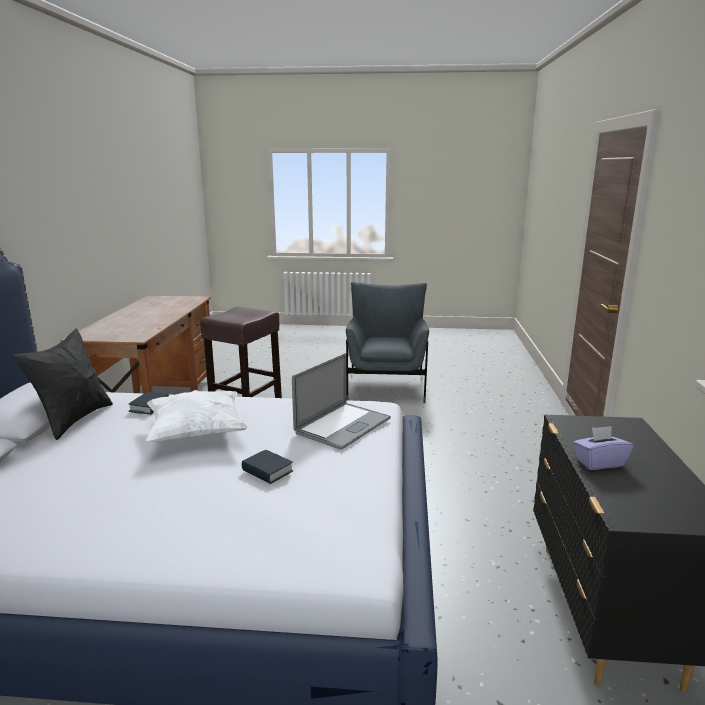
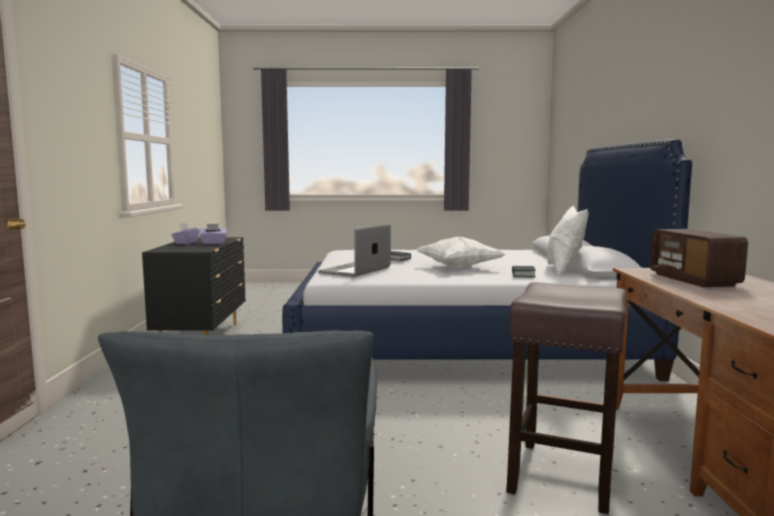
camera: 175 degrees right, 10 degrees down
(74, 419) = (564, 270): black pillow -> white pillow
(134, 326) = (693, 280): none -> radio
(656, 467) = (186, 243): none -> purple tissue box

